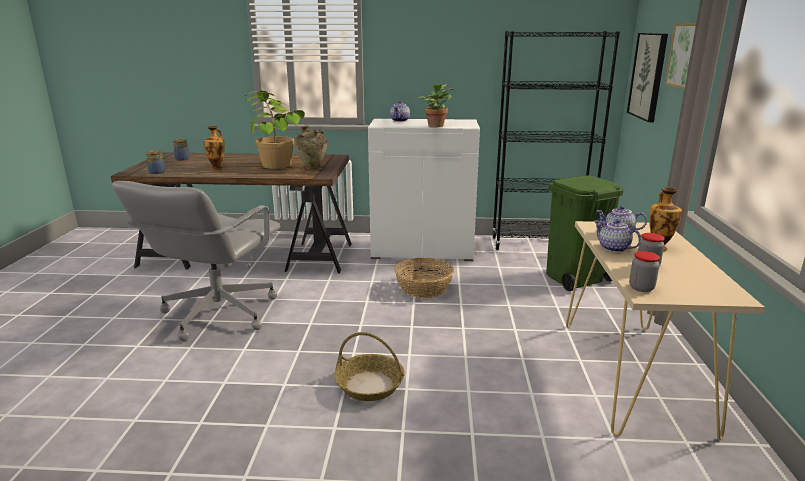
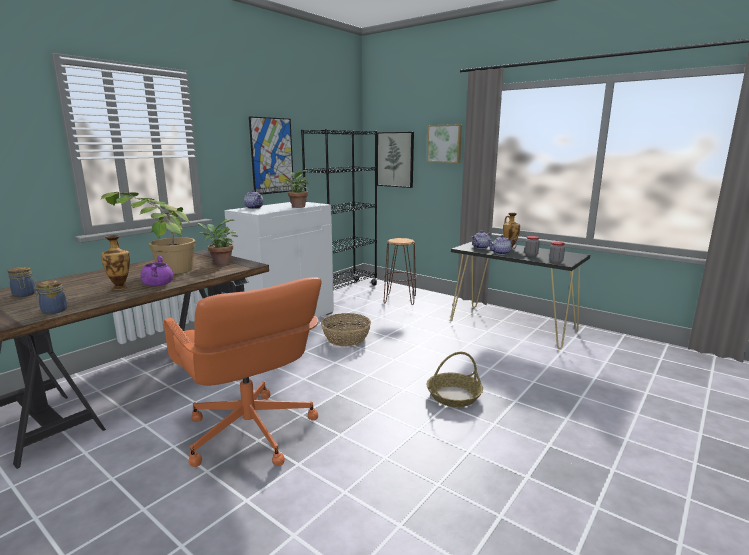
camera: 55 degrees left, 5 degrees down
(218, 313) = (250, 433): grey office chair -> orange office chair
(234, 172) = (158, 284): none -> purple cooking pot
(312, 168) = (219, 263): beige vase -> potted plant
(459, 63) = (272, 156): none -> picture
(574, 278) = (400, 299): green trash can -> brown stool
(632, 374) = (512, 326): beige console table -> black console table

